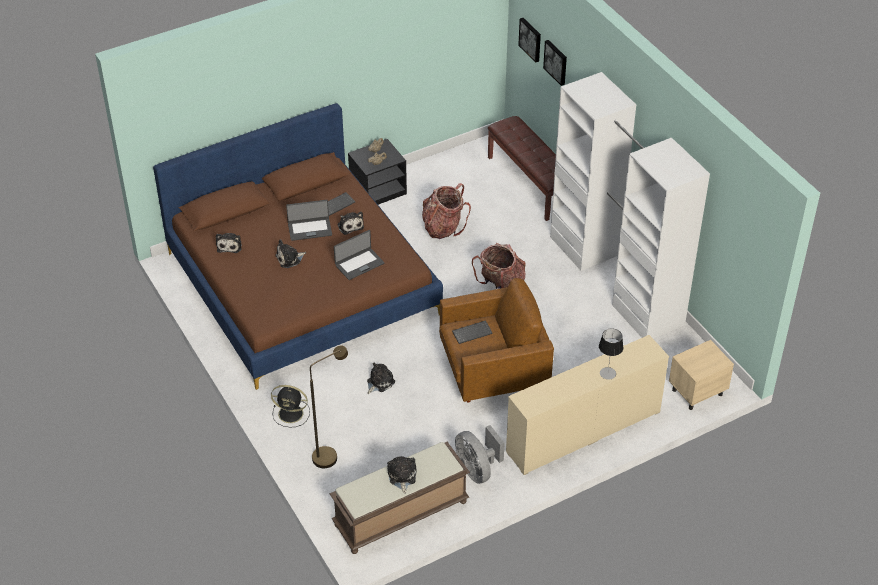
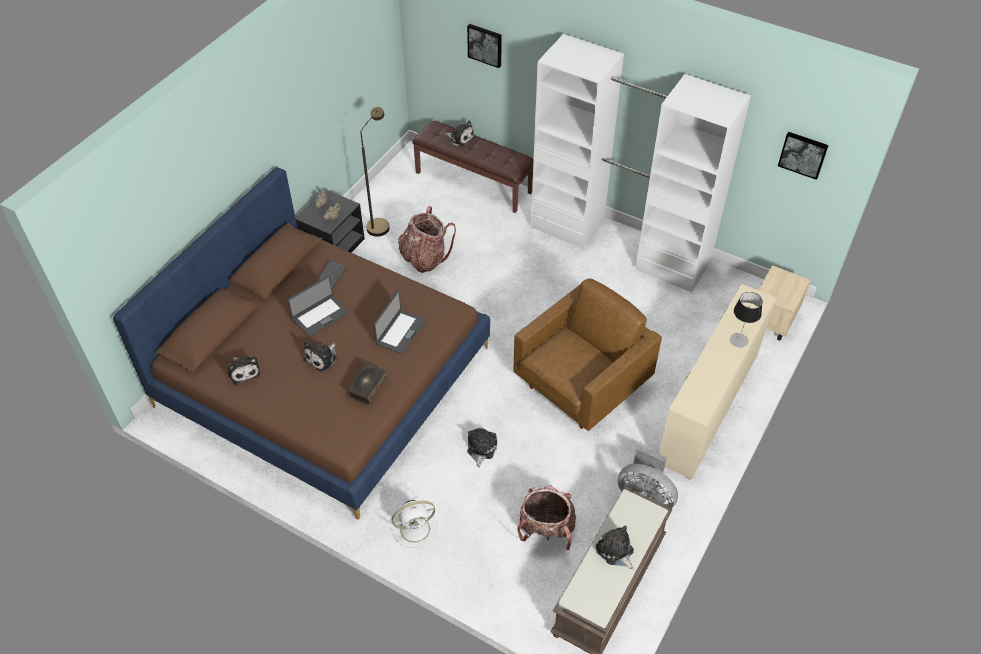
camera: 30 degrees left, 5 degrees up
(292, 414) = (416, 528): black fan -> white fan
(306, 291) = (367, 386): none -> book
(330, 454) = (489, 555): brown floor lamp -> brown floor lamp (380, 224)
(350, 225) = (359, 294): plush toy -> plush toy (460, 138)
(472, 332) = (562, 355): keyboard -> none
(501, 285) = (521, 293): backpack -> backpack (546, 529)
(531, 39) = (441, 31): picture -> picture (803, 154)

